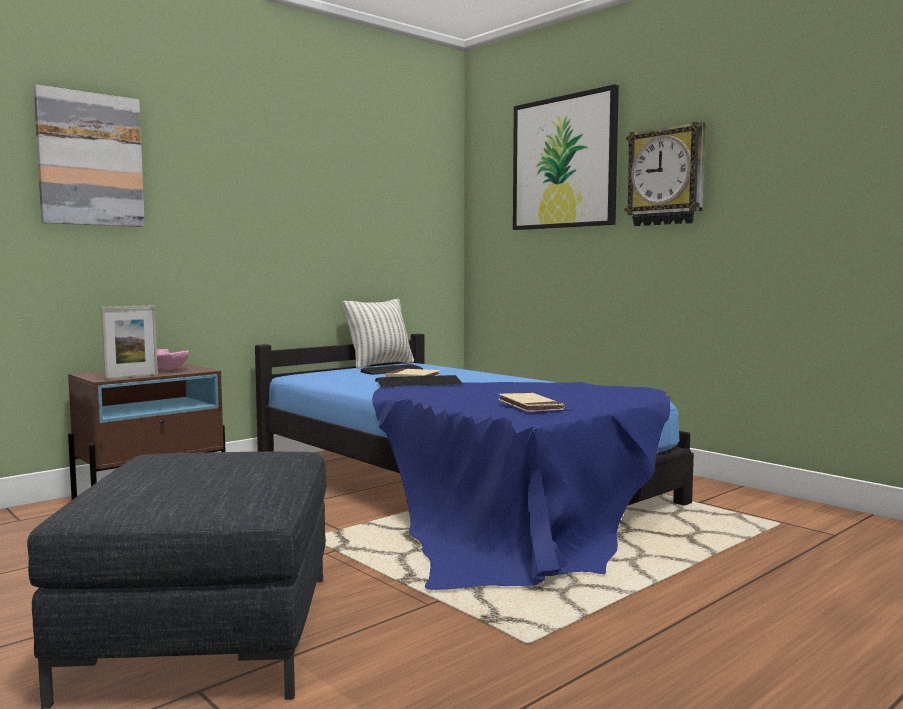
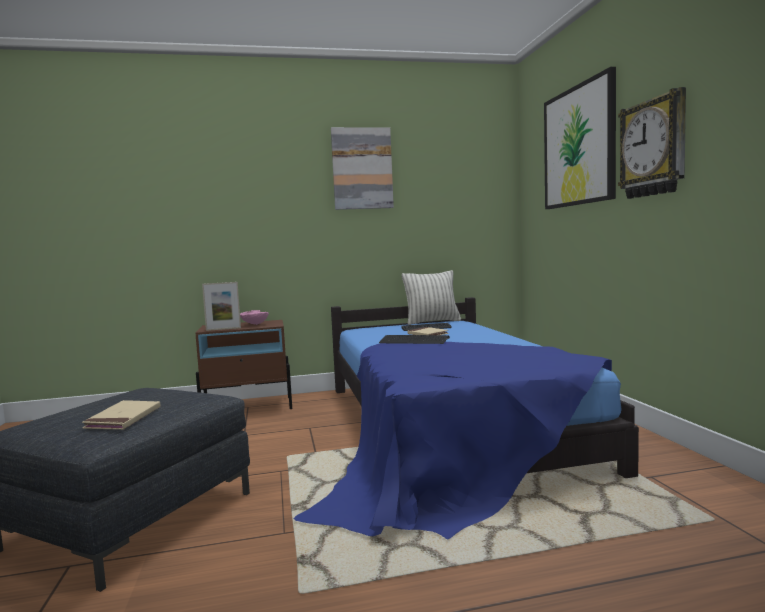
camera: 30 degrees right, 0 degrees up
(90, 160) = (215, 187): picture -> picture (362, 169)
(530, 406) = (434, 371): beige book -> beige book (123, 418)

